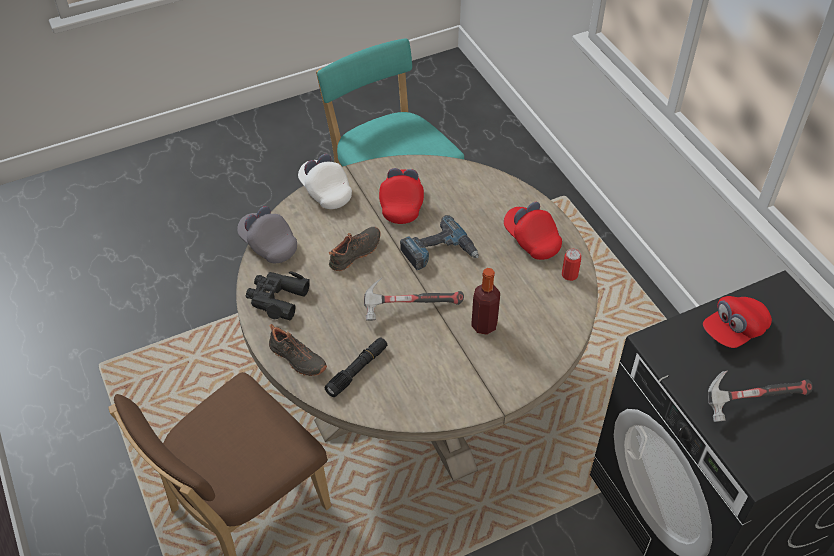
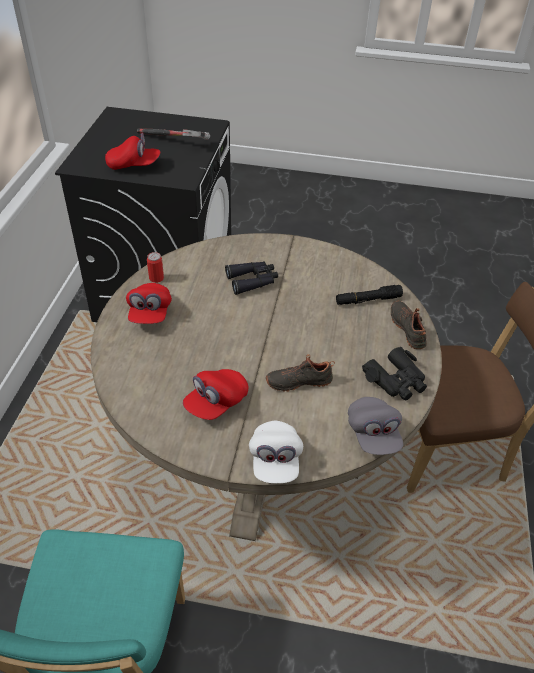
camera: 145 degrees left, 5 degrees down
(410, 307) = (293, 318): hammer -> none
(439, 252) = (229, 344): power drill -> none
(484, 325) = (252, 281): bottle -> black binoculars

